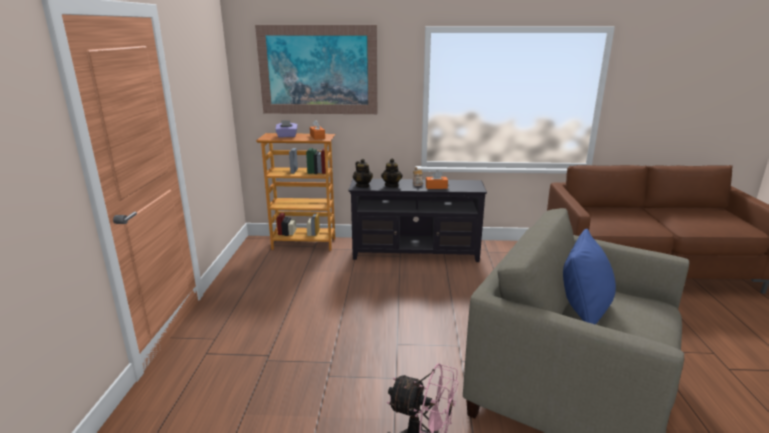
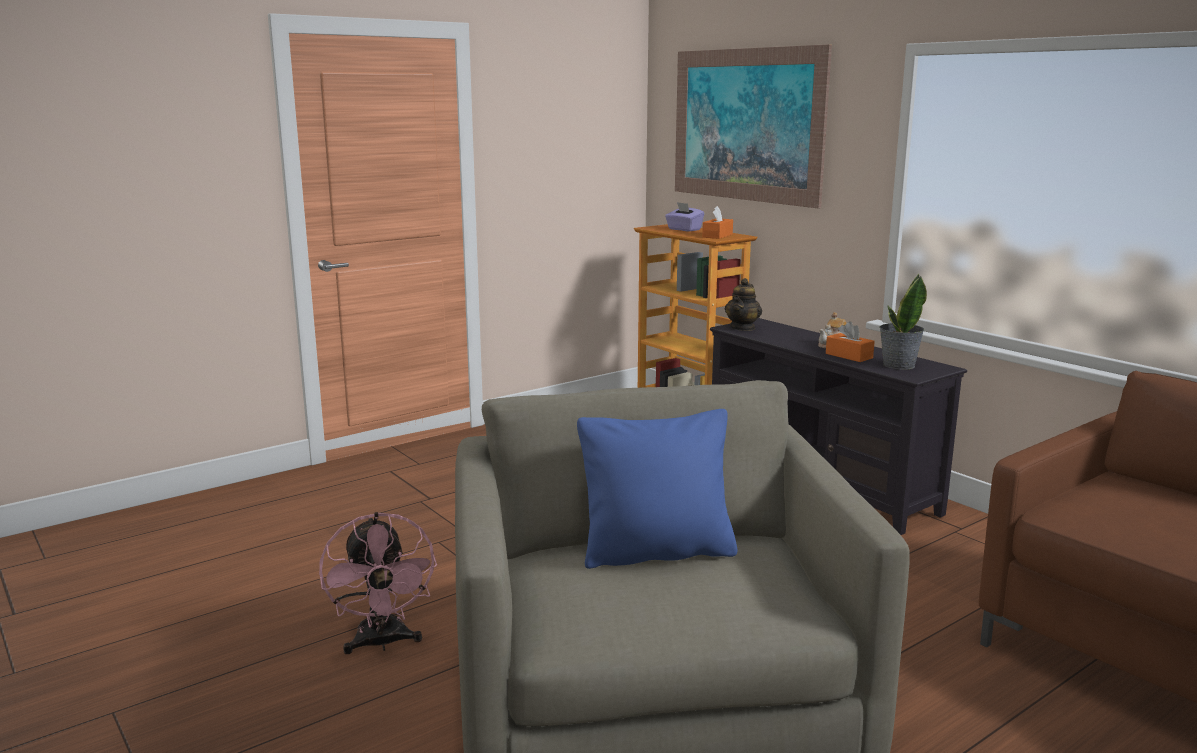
camera: 50 degrees right, 5 degrees down
(391, 185) = (785, 337): teapot -> none
(461, 185) = (898, 365): none -> potted plant

